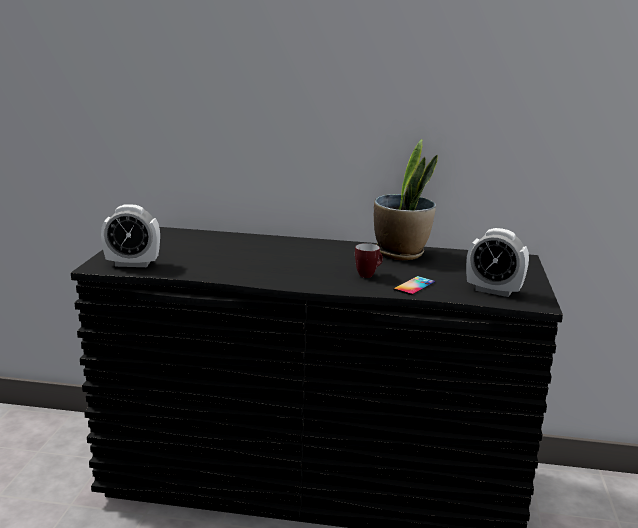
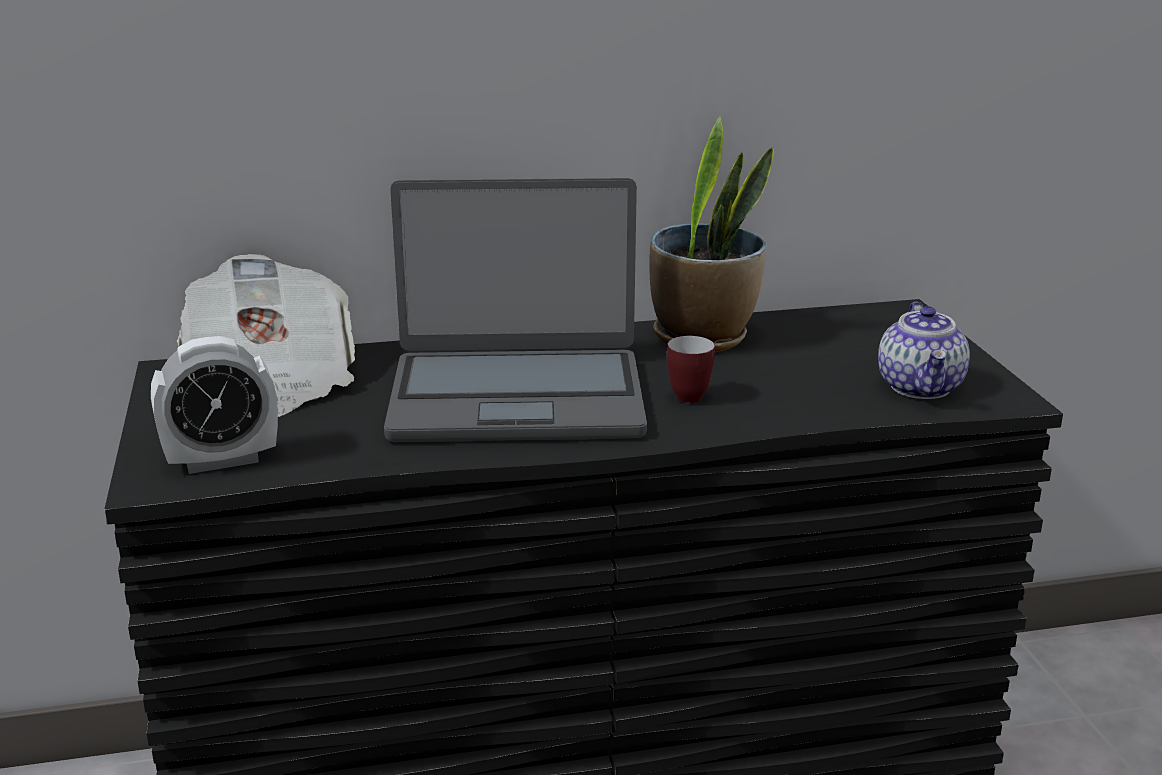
camera: 20 degrees left, 5 degrees up
(183, 239) = (273, 380): none -> newspaper
(283, 262) = (517, 398): none -> laptop
(414, 286) = (789, 404): phone -> none
(493, 291) = (921, 387): alarm clock -> teapot

